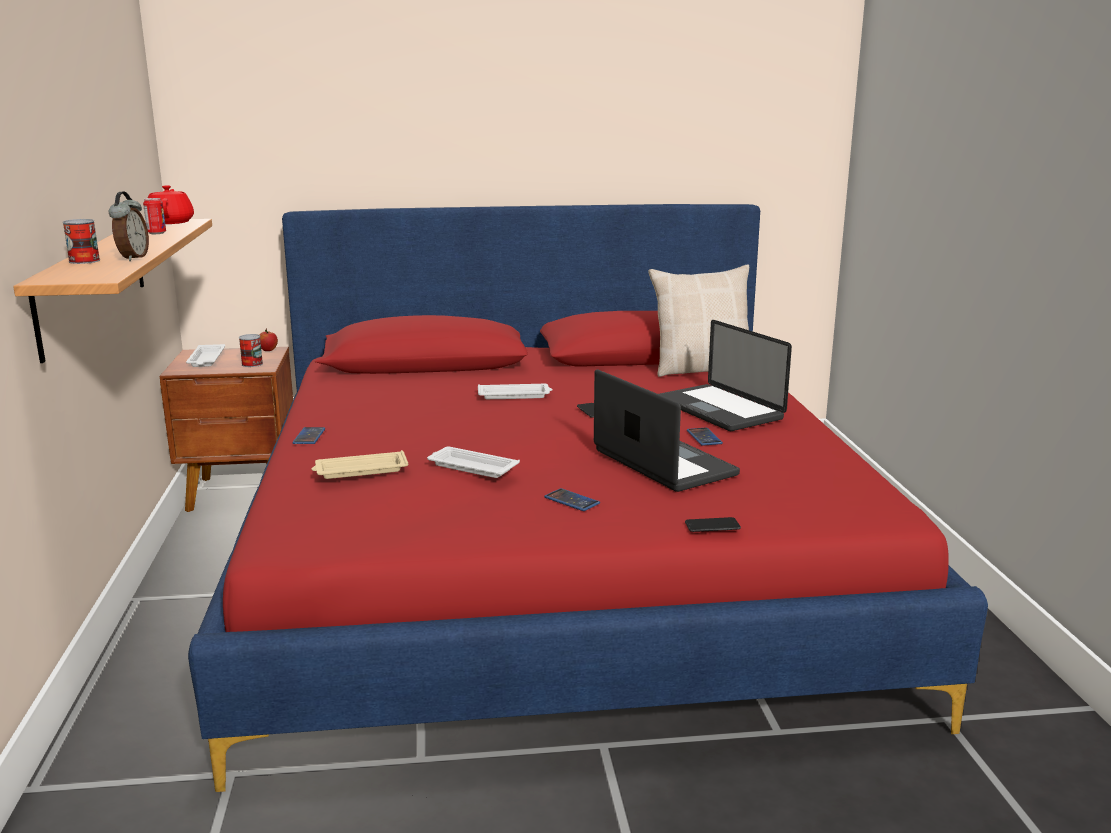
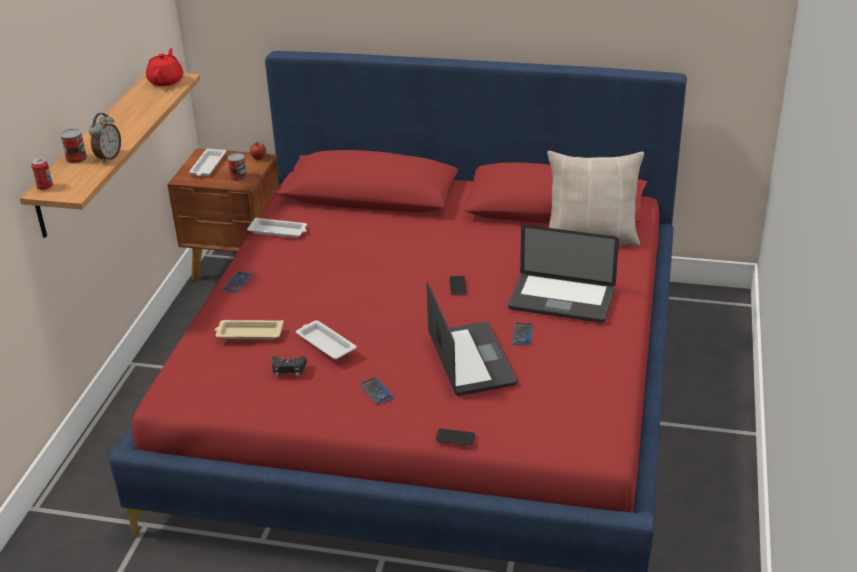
camera: 20 degrees right, 15 degrees up
(156, 233) = (146, 105): can -> can (45, 187)
(439, 493) = (288, 368): none -> black game controller
(515, 395) = (413, 253): white tray -> white tray (279, 231)
(719, 409) = (561, 300): laptop -> laptop turned 60 degrees counterclockwise

